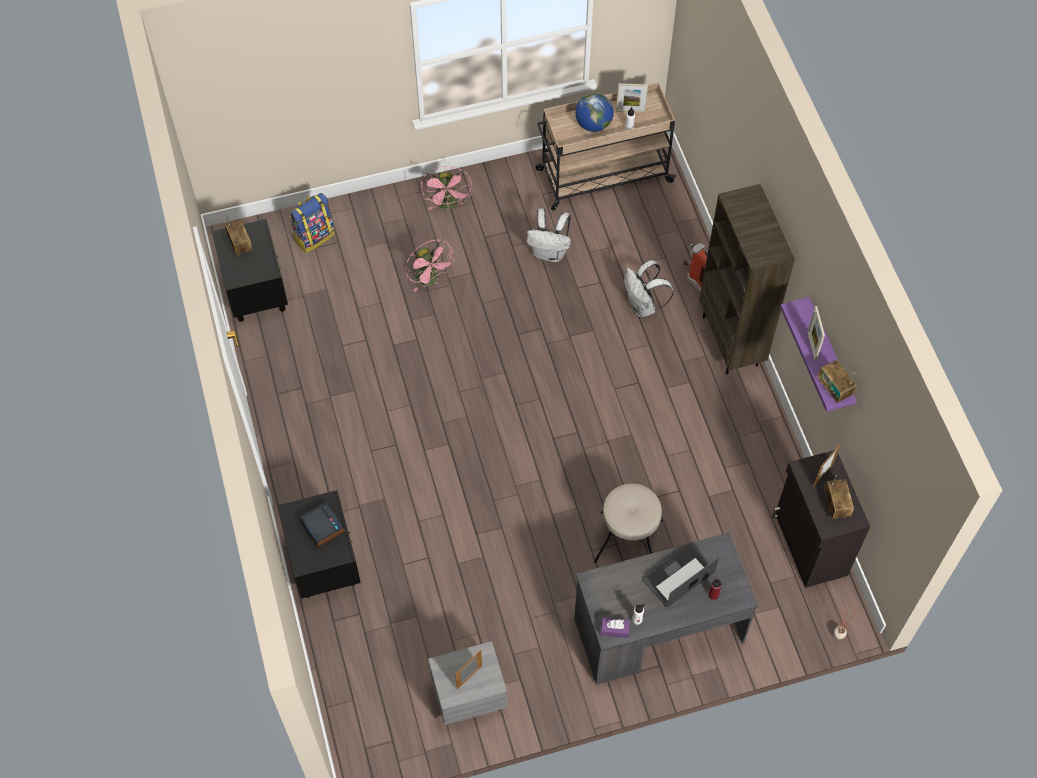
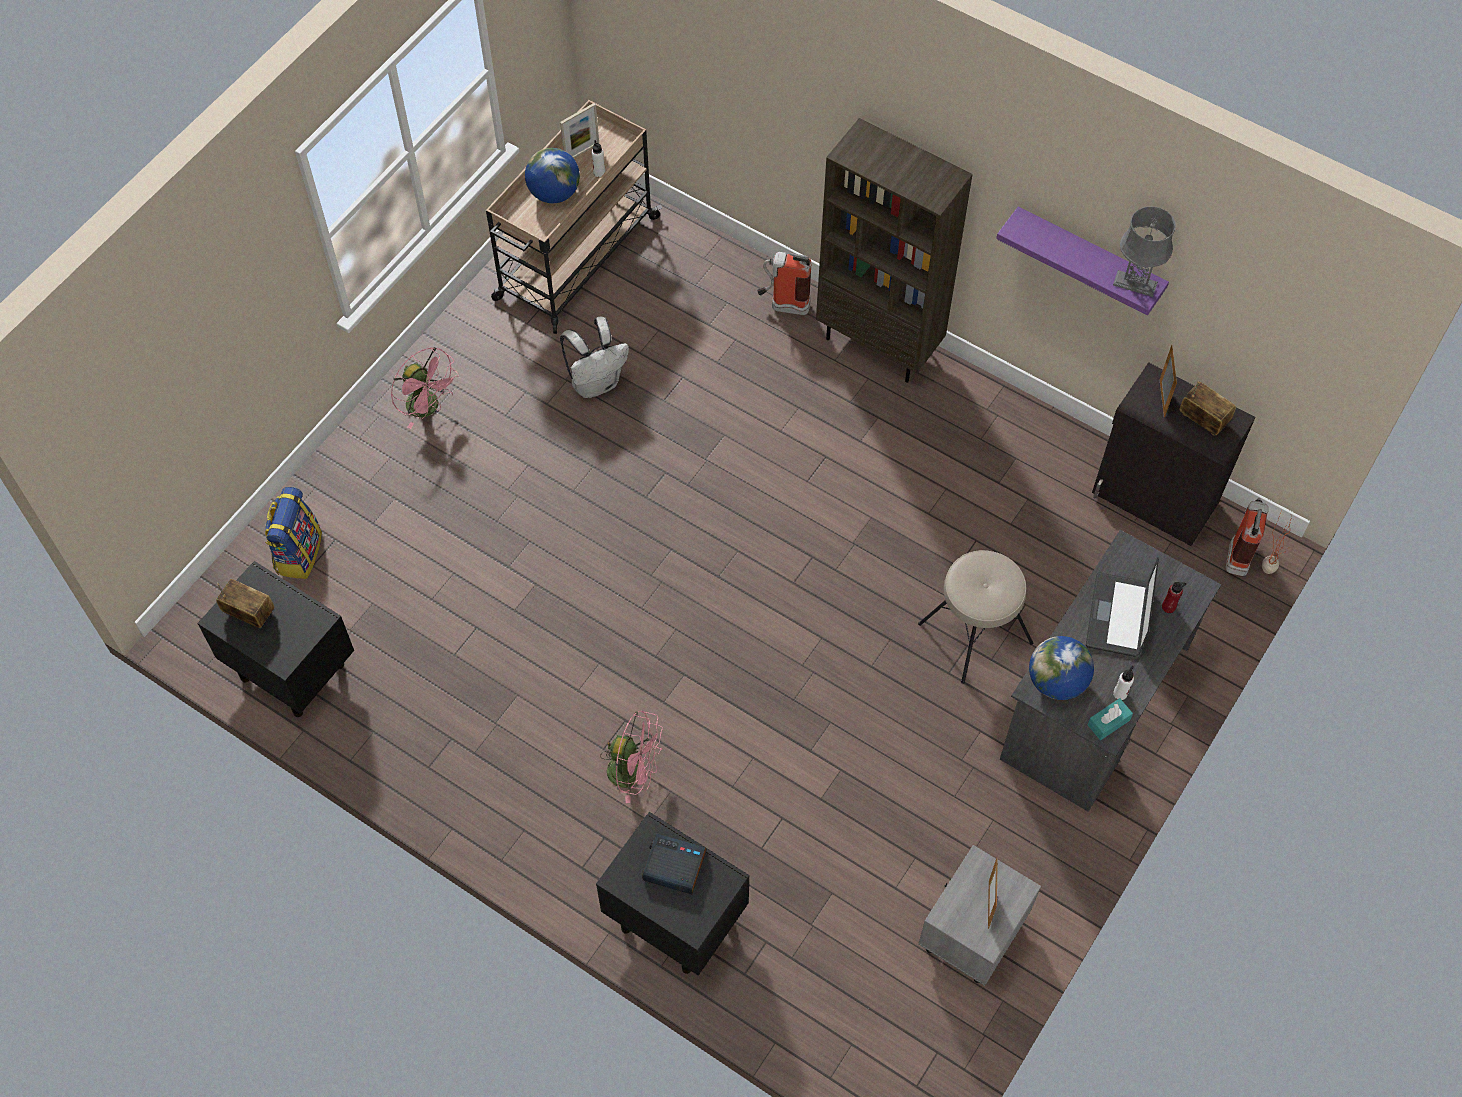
camera: 40 degrees left, 0 degrees up
(430, 280) = (488, 506): pink fan -> pink fan (634, 772)
(608, 586) = (1056, 681): none -> globe
(615, 629) = (1108, 722): purple tissue box -> turquoise tissue box
(643, 306) = (753, 371): white backpack -> none
(812, 345) = (1070, 255): picture frame -> none
(831, 613) = (1238, 552): none -> fire extinguisher
(834, 388) = (1135, 284): radio -> grey table lamp

